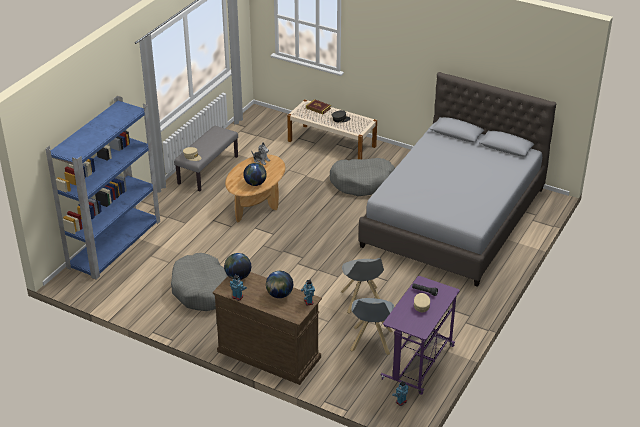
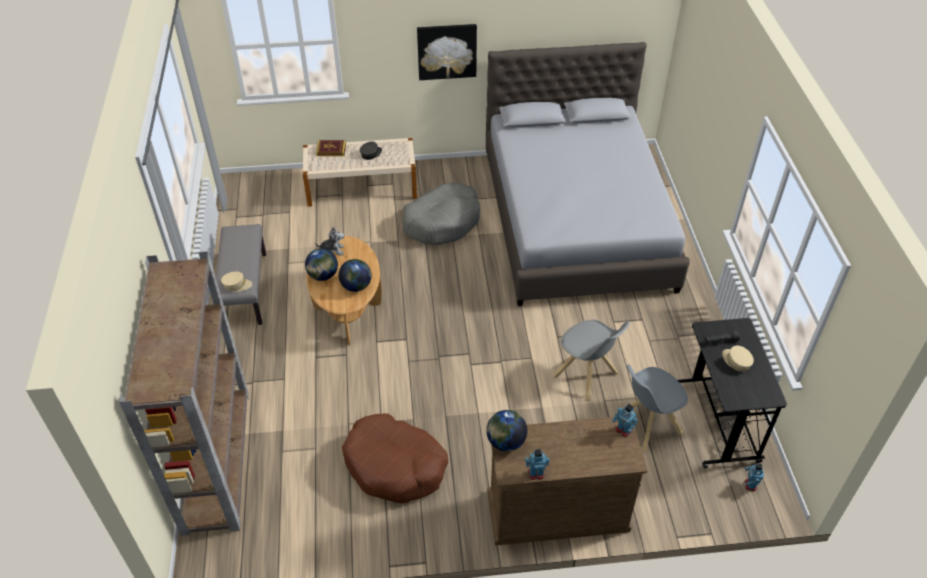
camera: 35 degrees left, 10 degrees up
(114, 244) = (217, 460): blue bookcase -> brown bookcase
(202, 290) = (395, 465): grey dog bed -> brown dog bed
(279, 295) = (581, 440): globe -> globe (323, 276)
(371, 342) = (646, 424): grey chair -> grey chair turned 90 degrees clockwise
(411, 63) = (447, 51): none -> picture
(418, 362) = (717, 423): purple desk -> black desk

